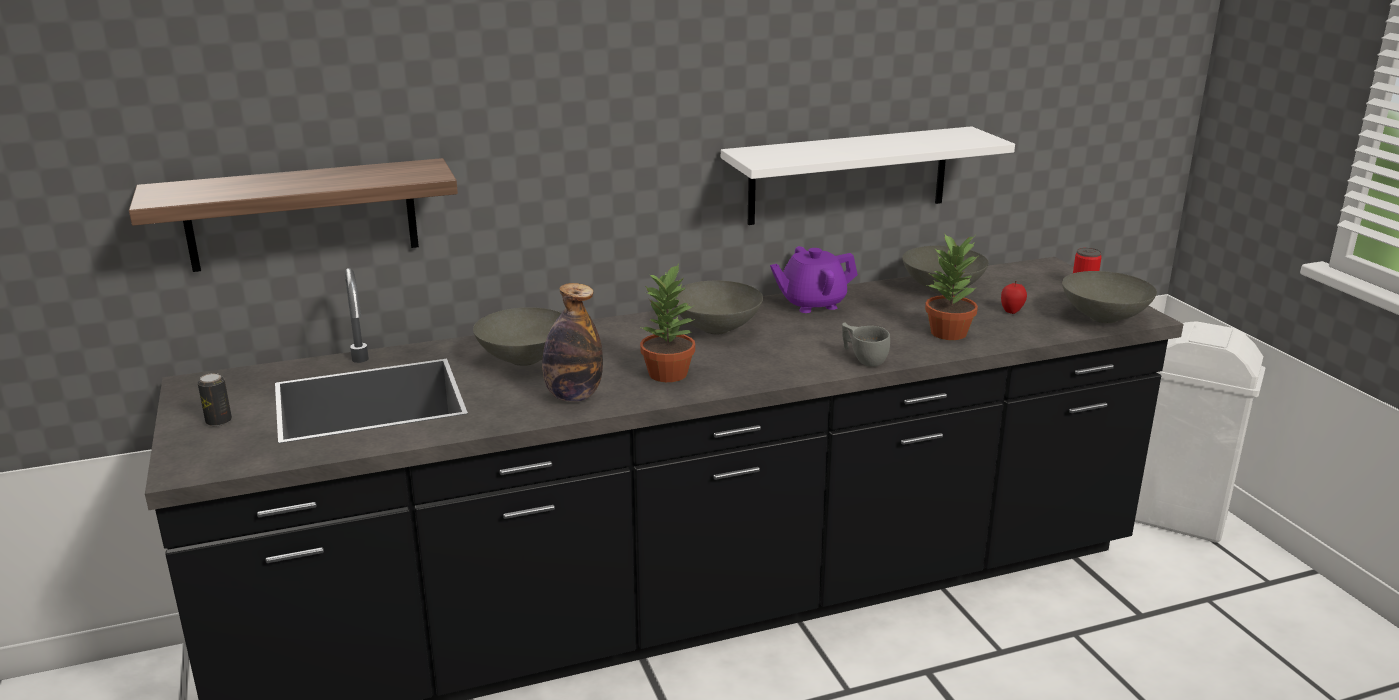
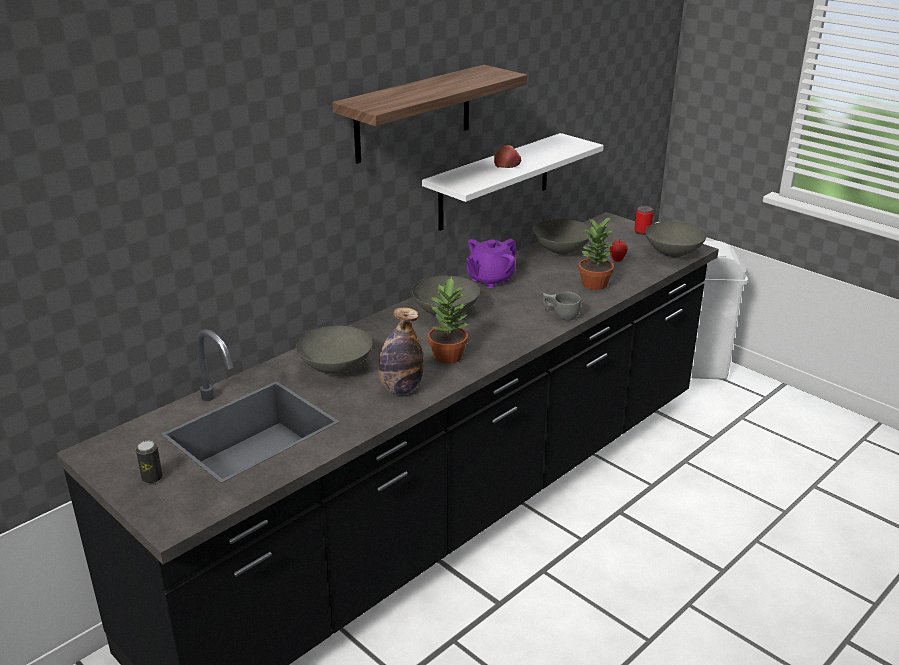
camera: 25 degrees left, 5 degrees up
(302, 215) = (150, 293): shelf -> shelf (413, 114)
(851, 147) = (507, 164): none -> apple

